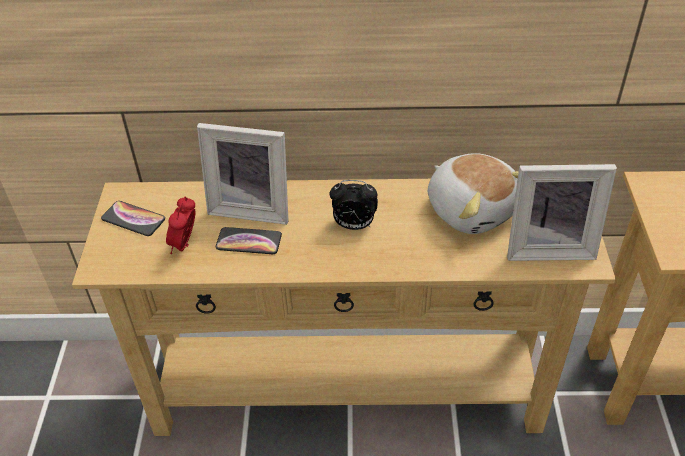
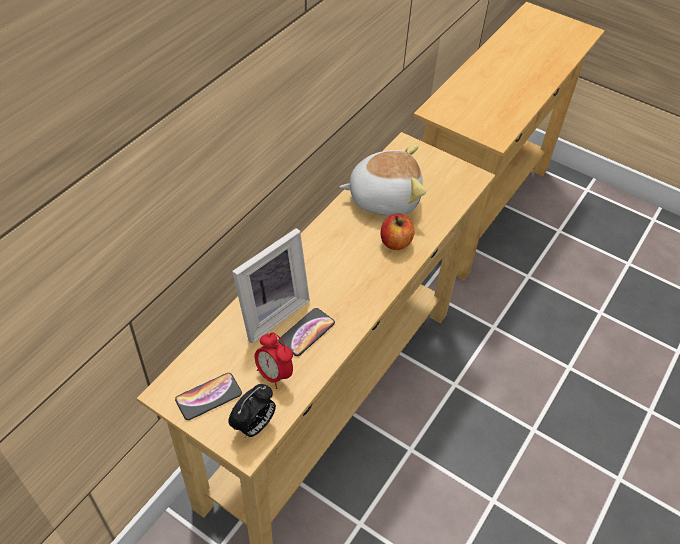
camera: 60 degrees left, 5 degrees up
(354, 225) = (344, 264): alarm clock -> alarm clock (254, 425)
(420, 247) = (395, 242): none -> apple
(548, 246) = (447, 184): picture frame -> none

